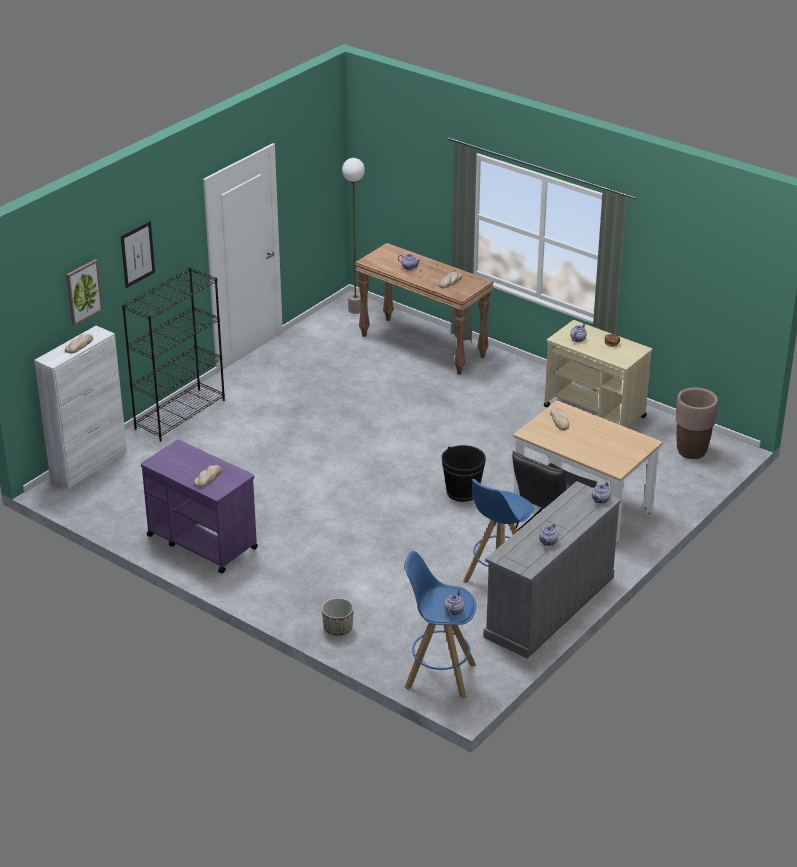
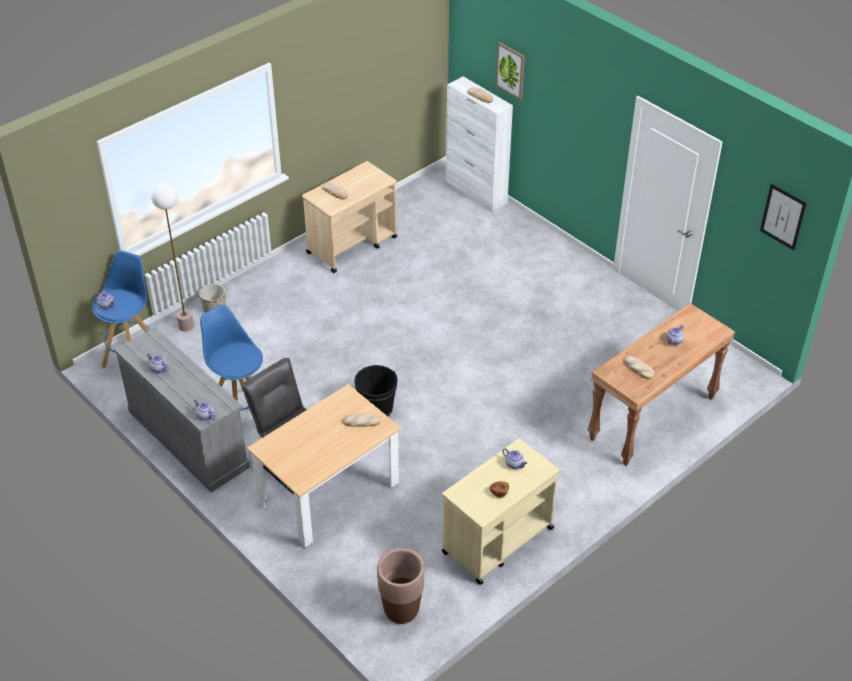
camera: 100 degrees right, 10 degrees up
(137, 254) = (560, 91): picture -> picture (783, 216)
(180, 414) = (545, 243): black bookcase -> none
(201, 541) = (352, 245): purple cart -> beige cart
(355, 310) = (734, 375): floor lamp -> floor lamp (186, 326)

